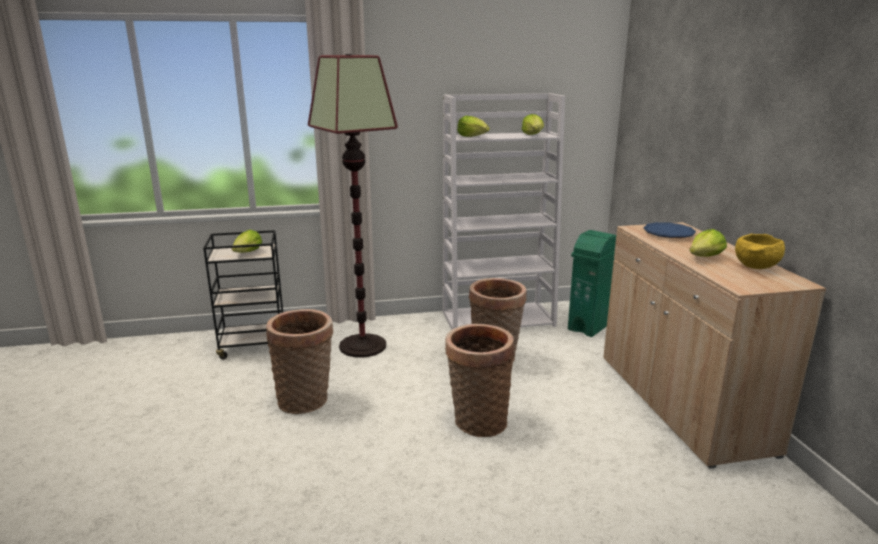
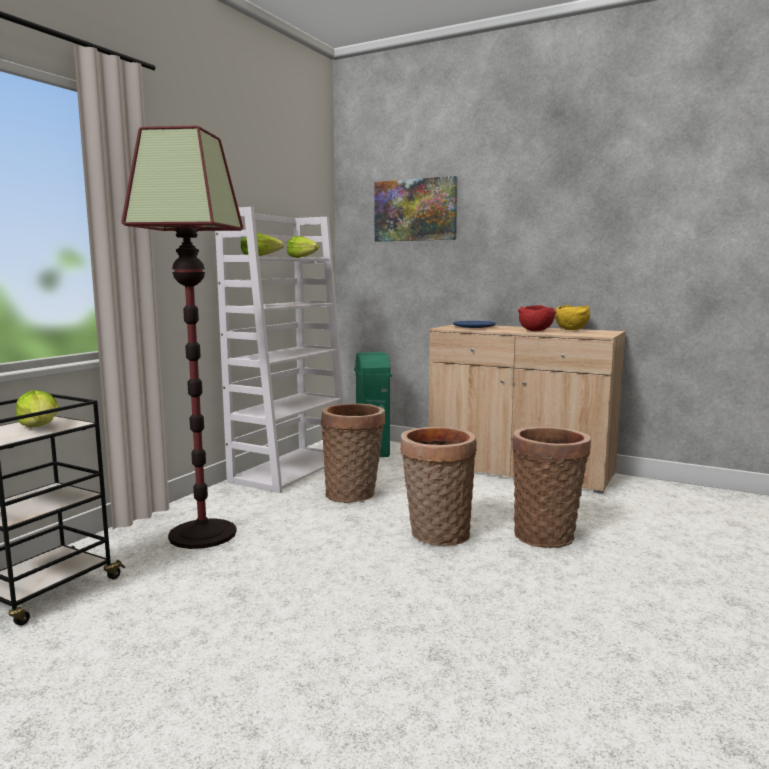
camera: 50 degrees left, 10 degrees down
(306, 401) = (251, 600): basket -> basket (546, 534)
(672, 87) = (415, 210): none -> picture
(705, 257) = (536, 331): lettuce -> red bowl

